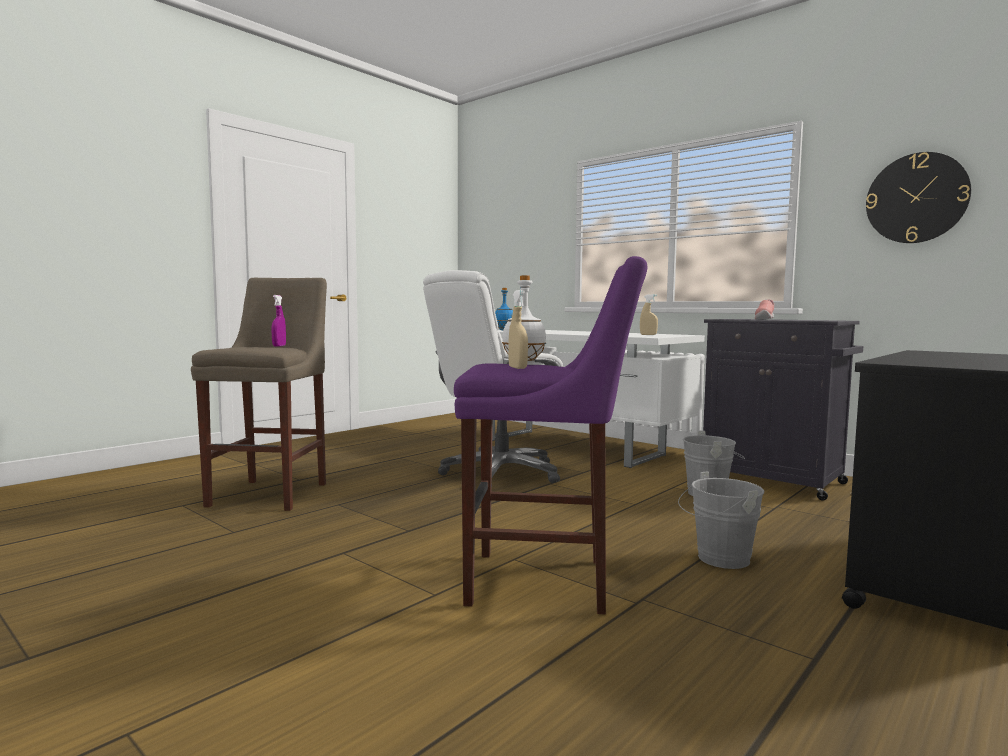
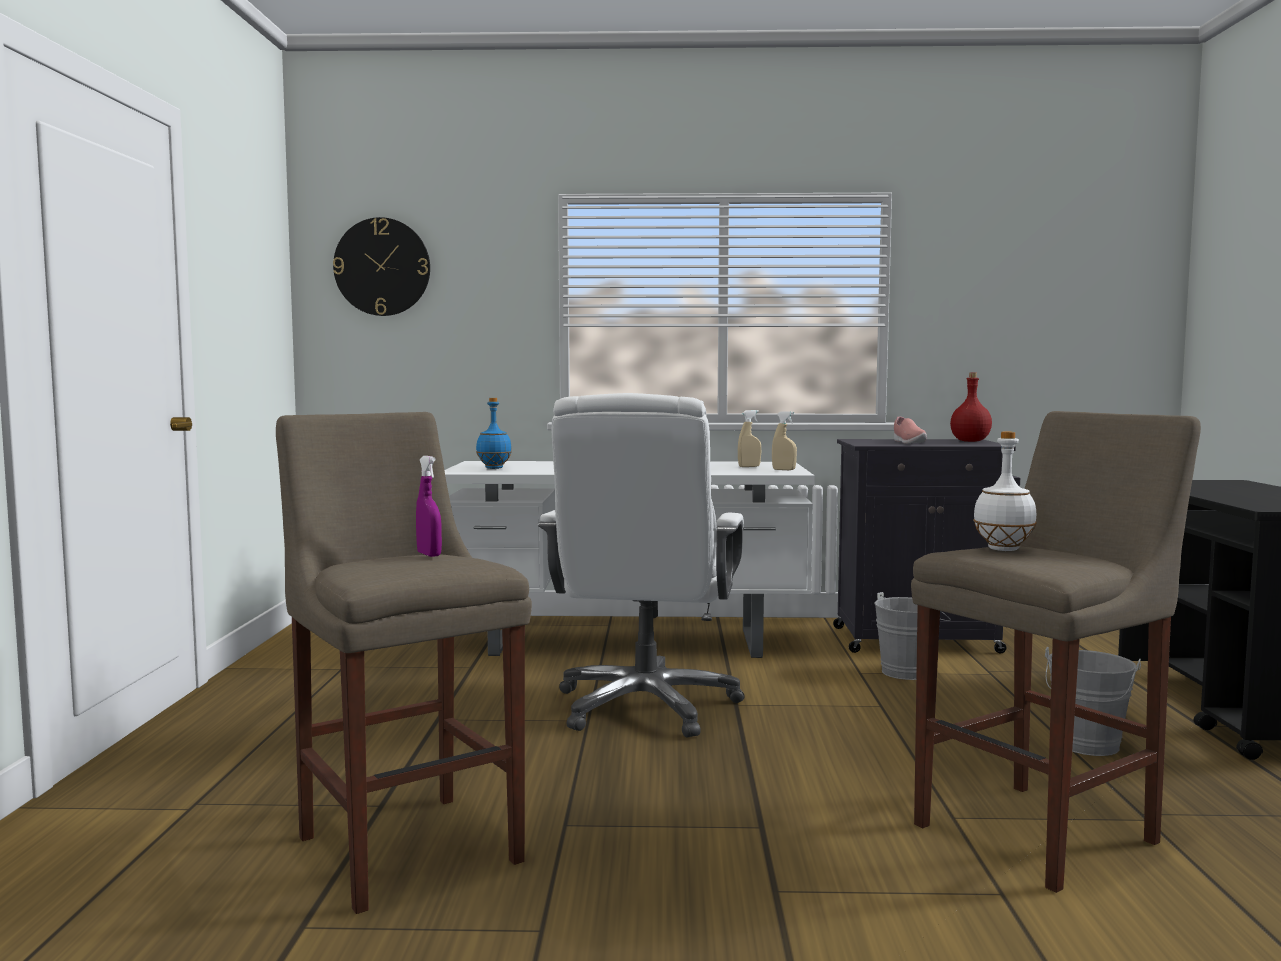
camera: 40 degrees left, 0 degrees up
(517, 368) = (1061, 560): beige spray bottle -> beige spray bottle (783, 470)
(547, 582) = (1044, 831): purple stool -> beige stool
(828, 320) = (970, 441): none -> red bottle
(916, 198) = (1014, 301): wall clock -> wall clock (382, 267)

